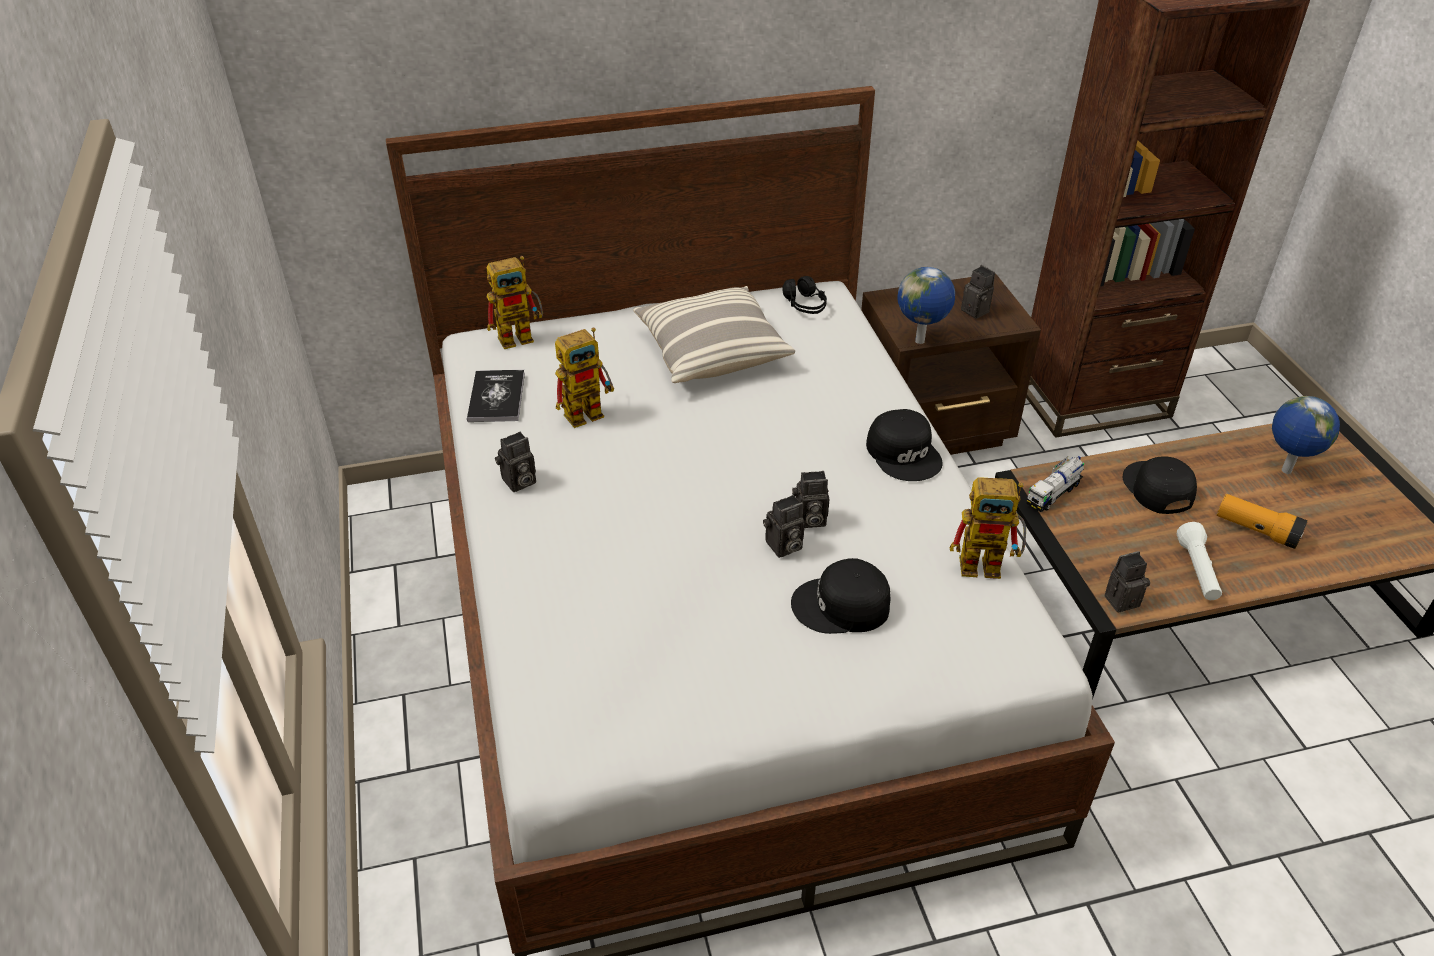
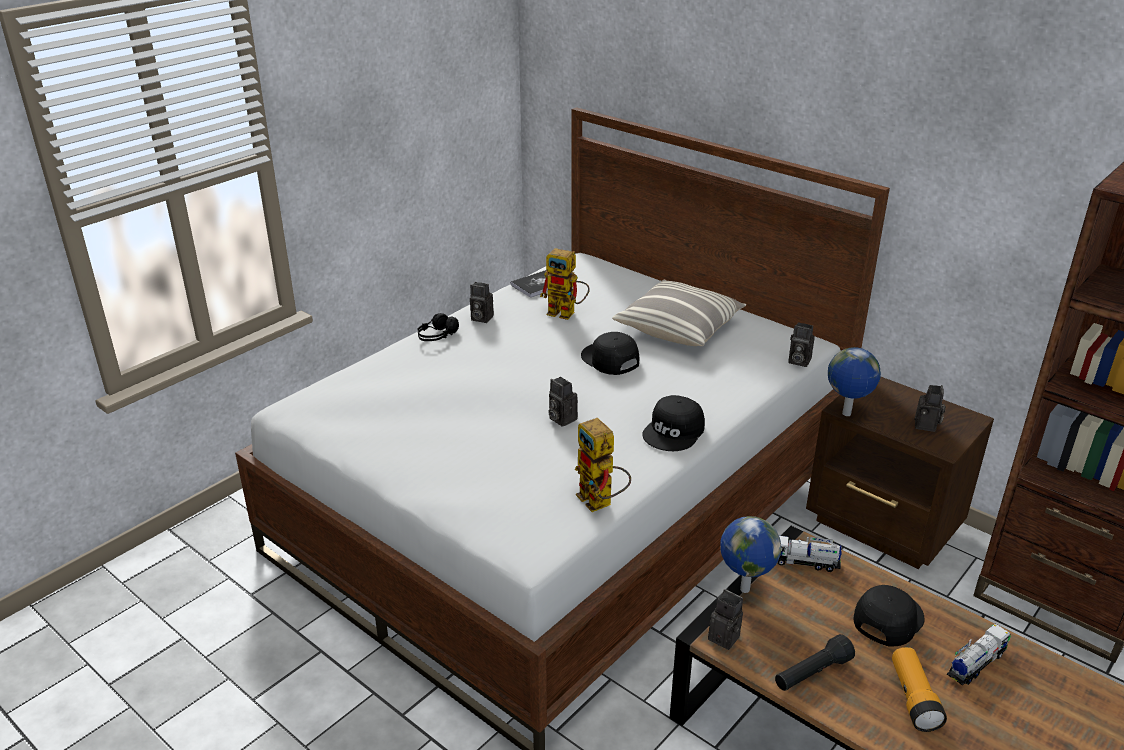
camera: 55 degrees right, 10 degrees down
(522, 336) = (605, 269): toy robot -> none
(783, 547) = (526, 419): camera -> camera (798, 361)
(805, 305) = (780, 340): black headphones -> black headphones (437, 336)
(842, 606) = (495, 457): black cap -> black cap (609, 359)
(1197, 571) = (812, 673): white flashlight -> black flashlight
(1236, 474) = (975, 664): none -> toy truck
(1285, 471) = (1028, 697): globe -> globe (743, 589)

